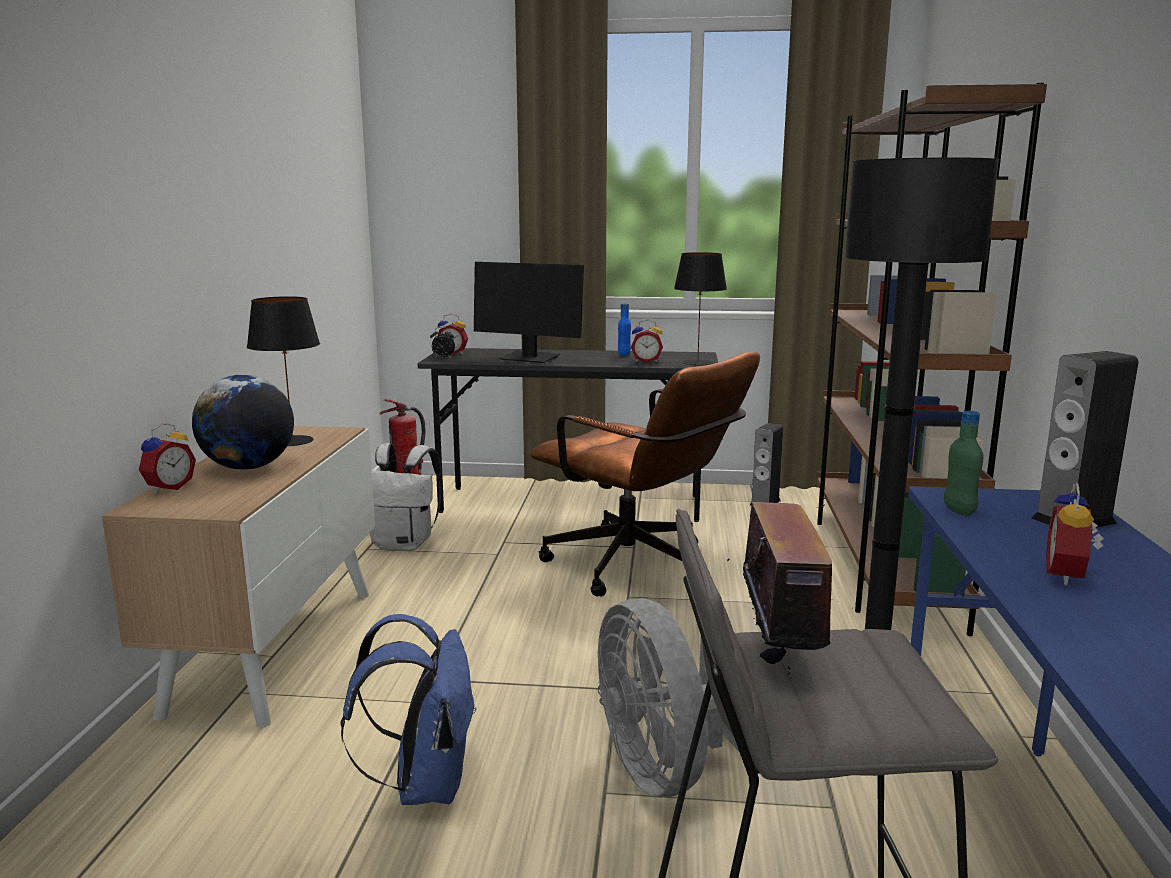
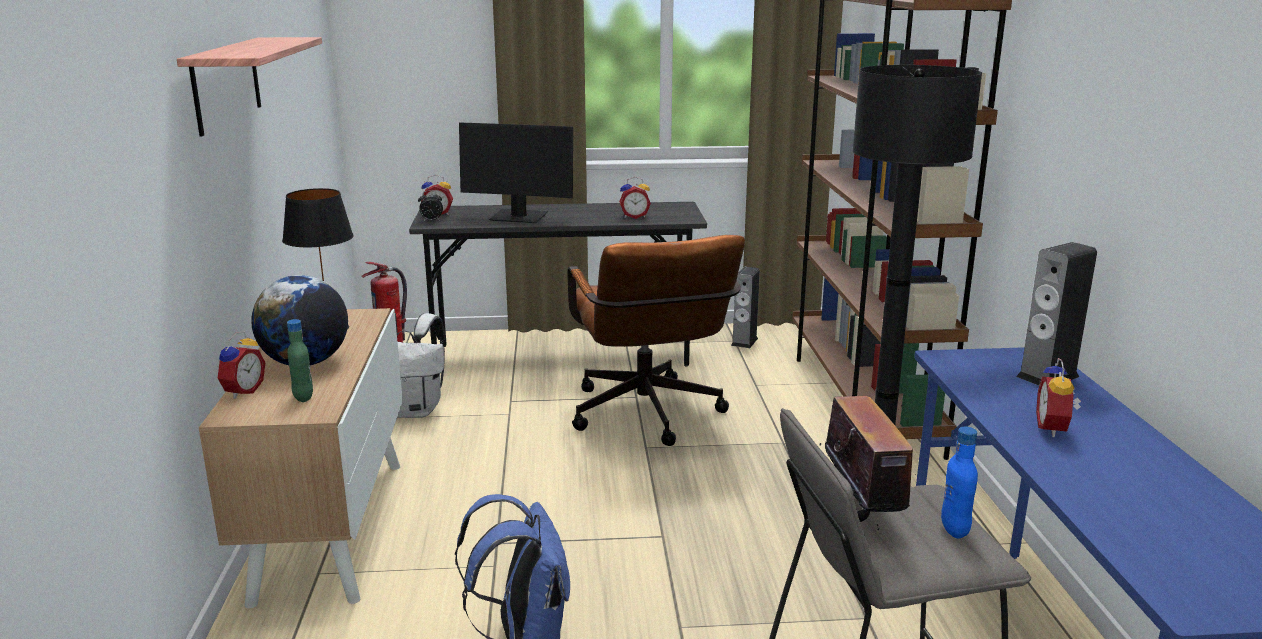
camera: 10 degrees left, 5 degrees up
(202, 185) = (226, 83): none -> shelf
(624, 354) = (609, 208): blue bottle -> blue bottle (954, 529)
(640, 568) = (648, 418): brown office chair -> brown office chair turned 45 degrees clockwise
(665, 768) = (724, 601): grey fan -> none
(697, 362) = (683, 216): black table lamp -> none
(959, 510) = (960, 373): green bottle -> green bottle (303, 397)

